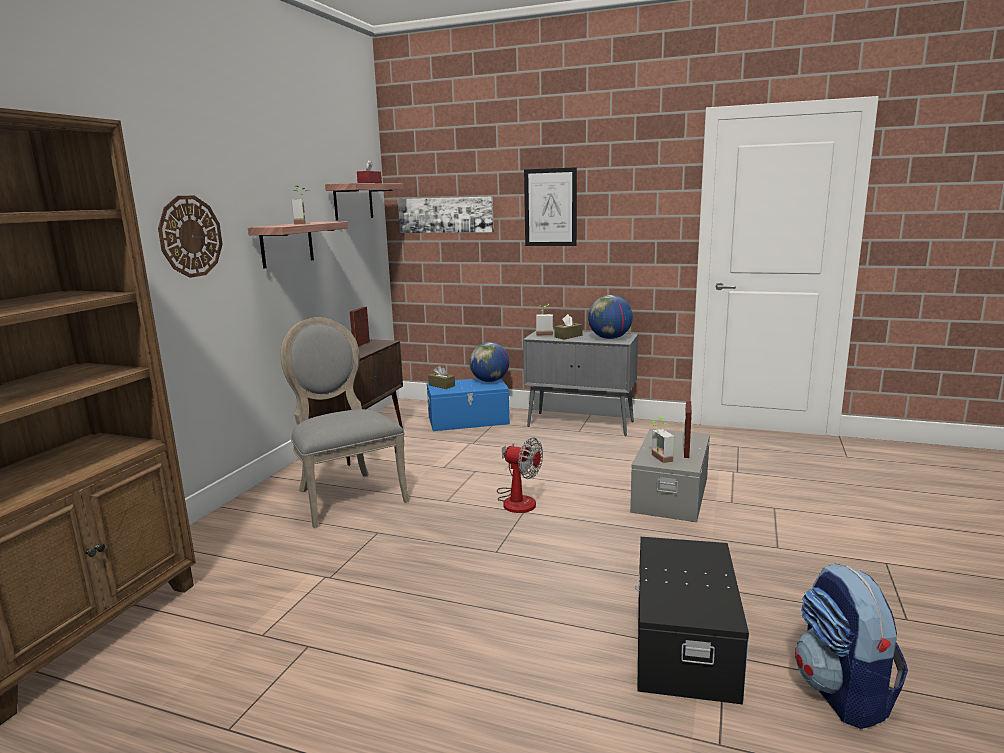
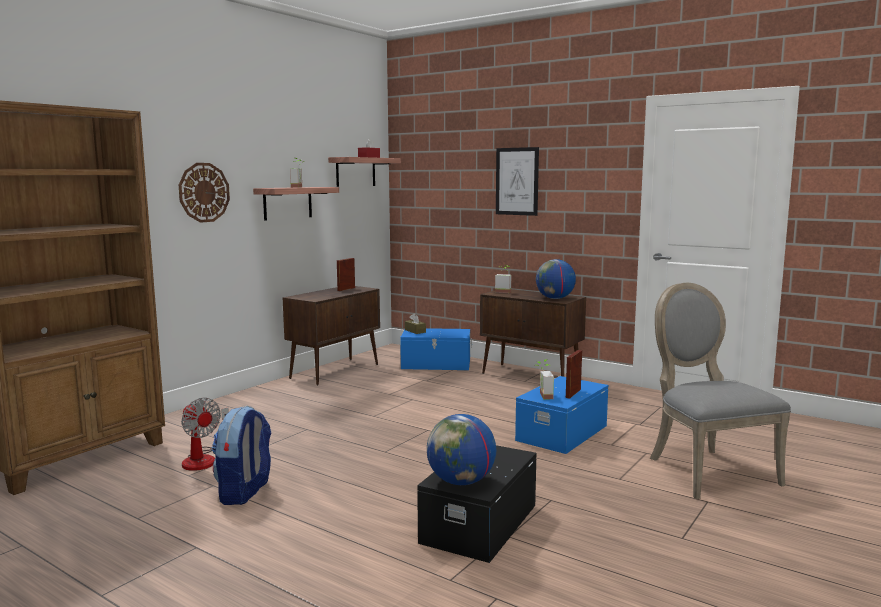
camera: 15 degrees right, 5 degrees down
(346, 495) = (301, 404): grey chair -> grey chair (706, 470)
(446, 215) = (434, 185): picture -> none
(490, 381) = (458, 331): globe -> globe (461, 482)
(517, 499) = (430, 421): fan -> fan (204, 458)
(568, 336) = (521, 294): brown tissue box -> none
(581, 424) = (531, 376): grey cabinet -> brown cabinet
(669, 494) = (560, 433): grey storage box -> blue storage box
(842, 693) = (574, 570): backpack -> backpack (245, 492)

